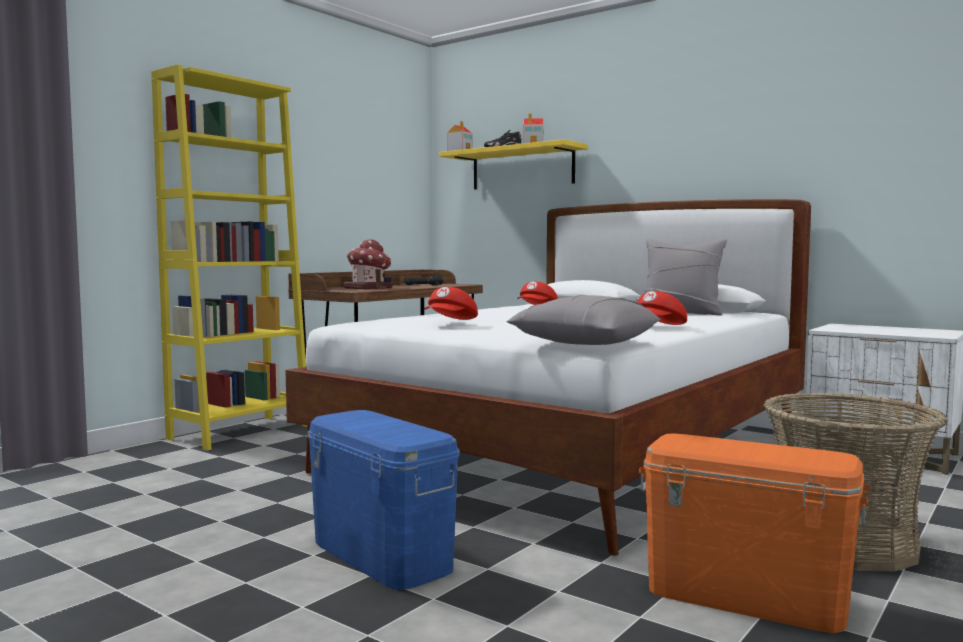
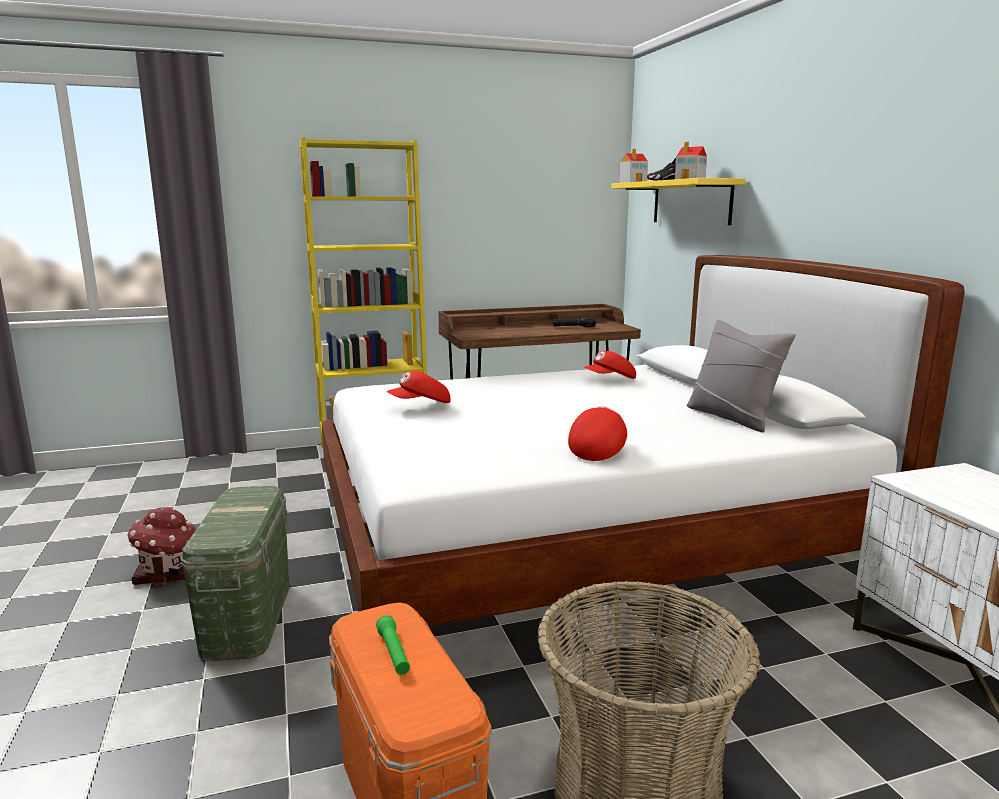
camera: 35 degrees right, 10 degrees up
(369, 288) = (503, 330): toy house -> toy house (168, 571)
(380, 555) = (247, 617): blue storage box -> green storage box
(584, 343) = (421, 472): grey pillow -> none
(658, 326) = (597, 449): red cap -> red cap turned 120 degrees clockwise
(736, 449) = (393, 653): none -> green flashlight

